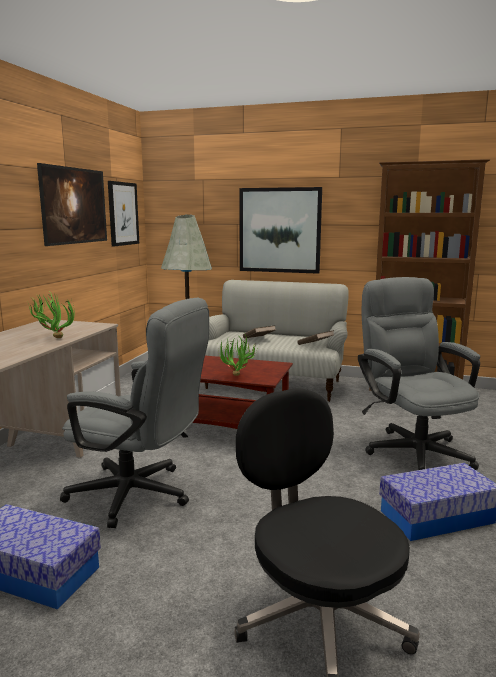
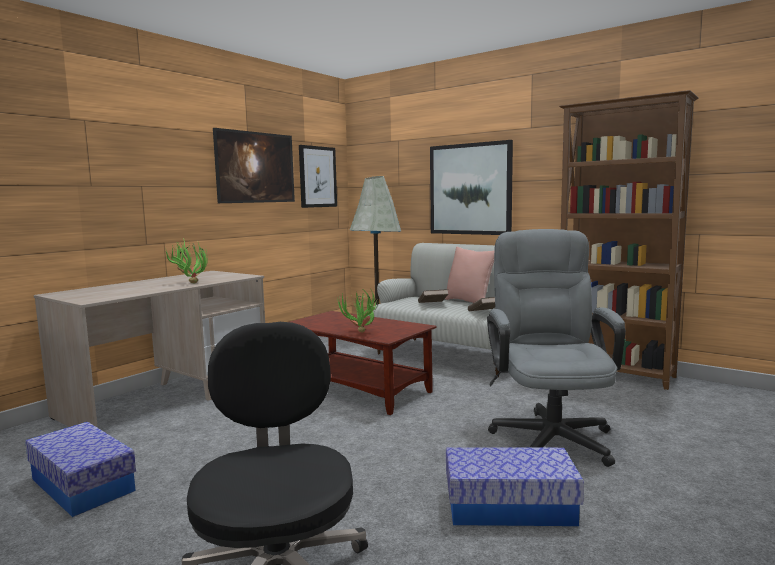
camera: 20 degrees right, 5 degrees down
(140, 495) = (226, 438): grey office chair -> none
(287, 335) = (469, 302): none -> pink pillow

